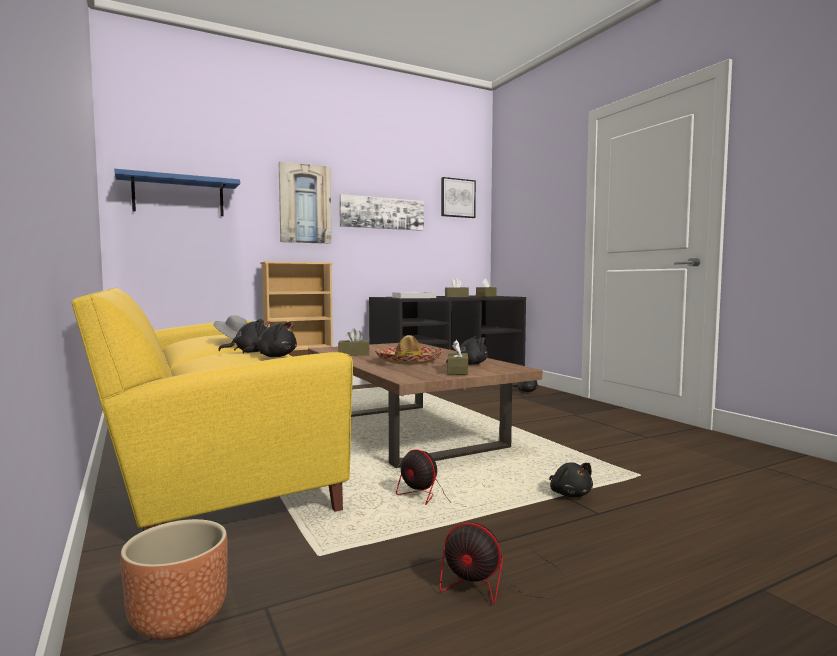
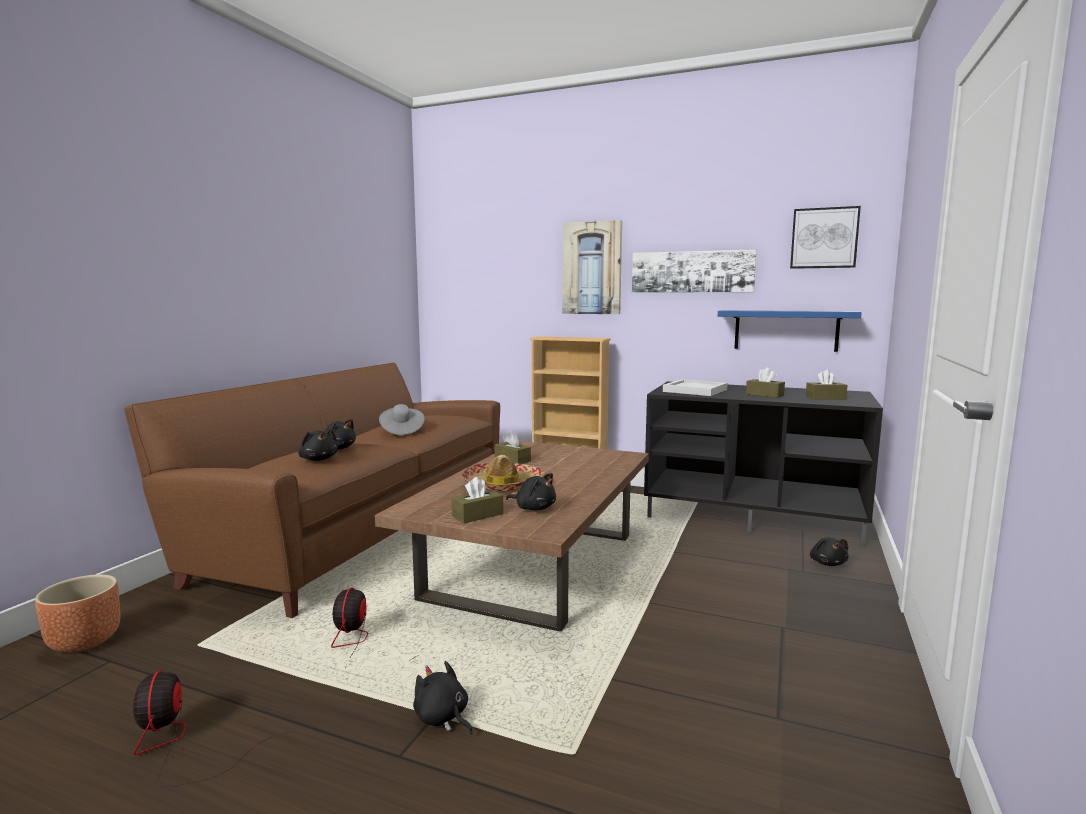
camera: 50 degrees right, 5 degrees up
(178, 196) = (473, 272): blue shelf -> blue shelf (785, 330)
(204, 457) = (358, 528): yellow sofa -> brown sofa
(569, 494) = (443, 718): black plush toy -> black plush toy turned 105 degrees clockwise

